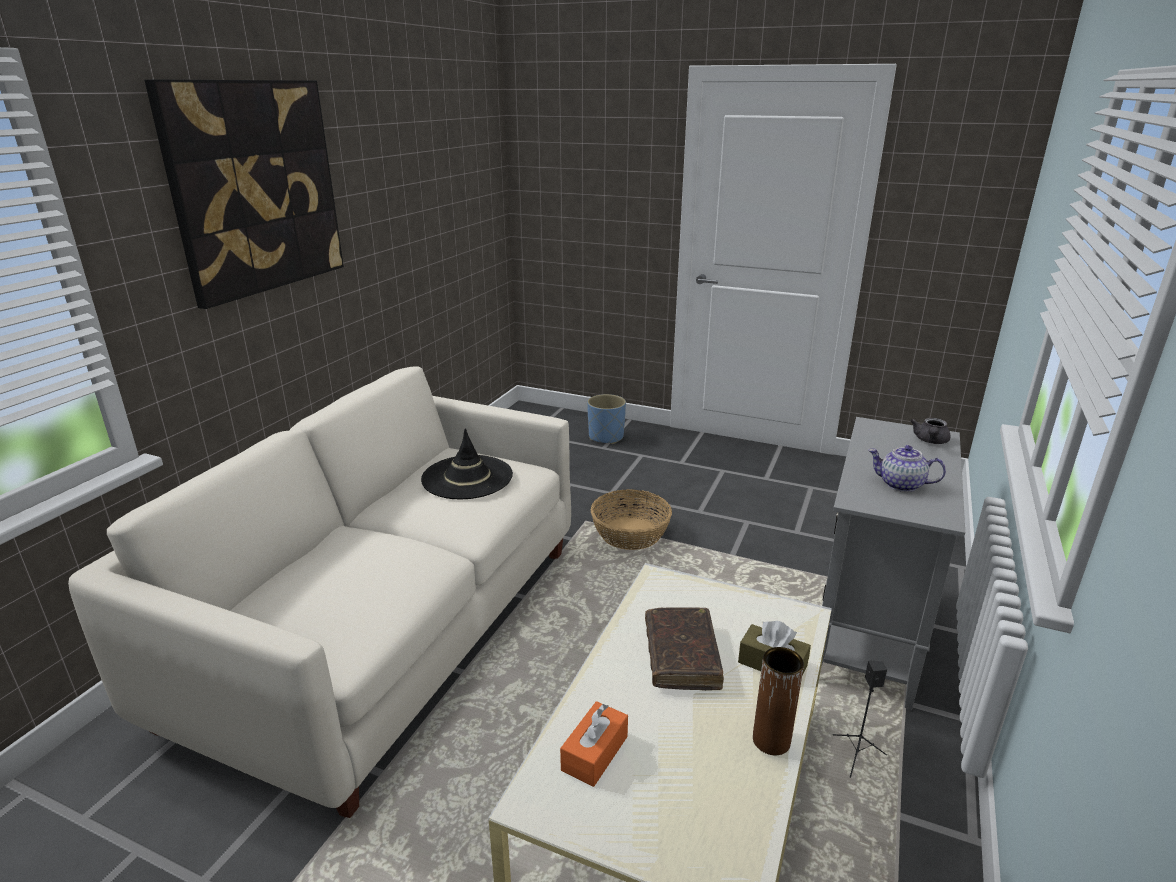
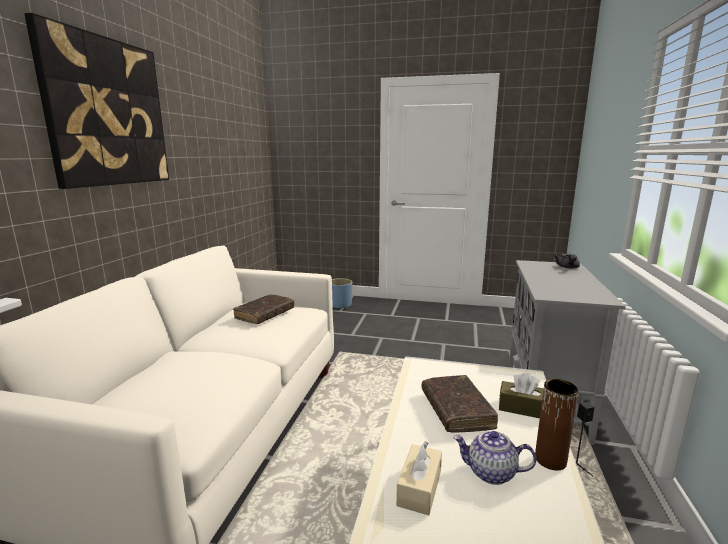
camera: 10 degrees left, 10 degrees down
(467, 477) = (265, 314): black hat -> brown book
(594, 753) = (419, 488): orange tissue box -> beige tissue box
(630, 533) = (371, 356): basket -> none
(900, 485) = (567, 287): teapot -> teapot (490, 473)

